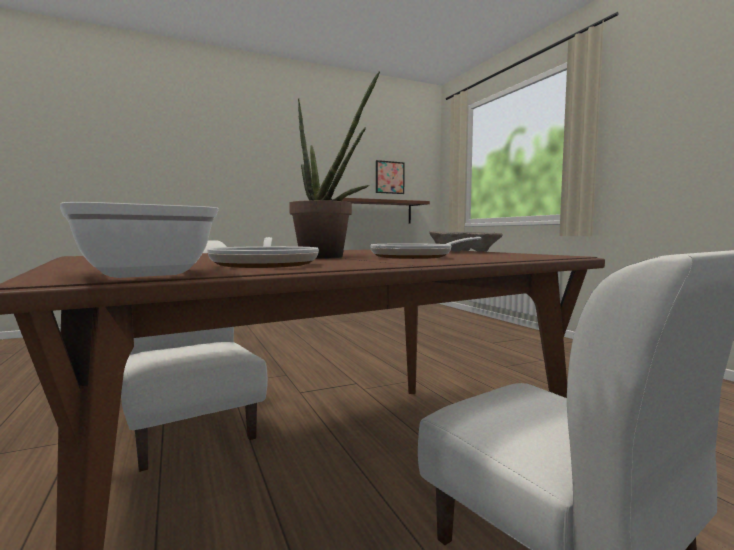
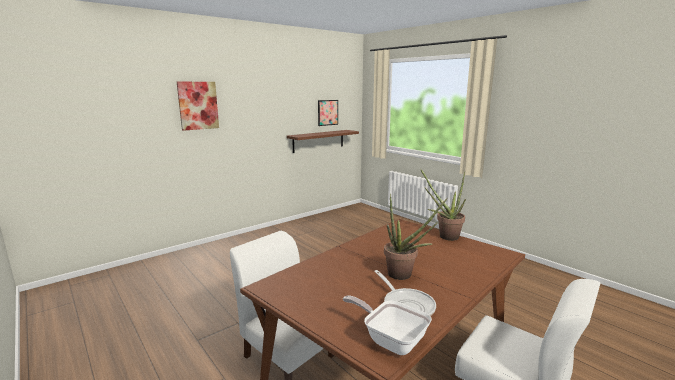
camera: 15 degrees left, 10 degrees up
(216, 149) = (198, 105): none -> picture
(417, 257) = (444, 267): frying pan -> none
(464, 251) = (444, 236): beige bowl -> potted plant

